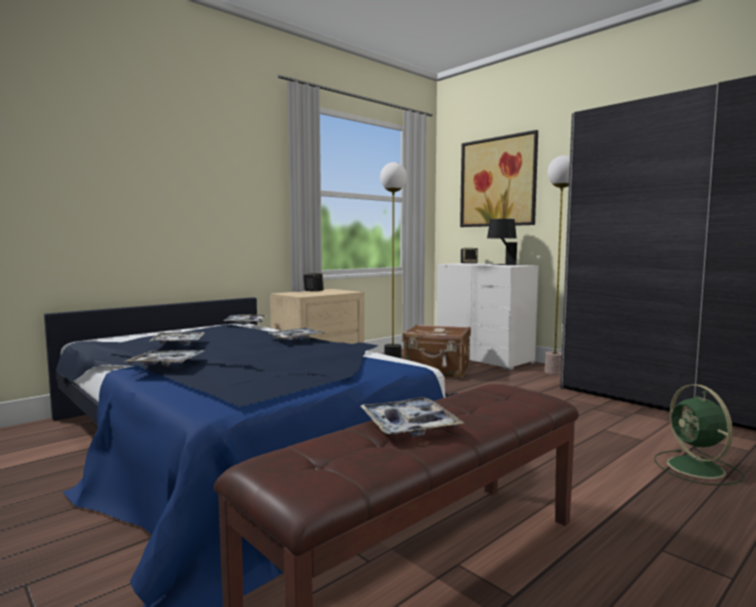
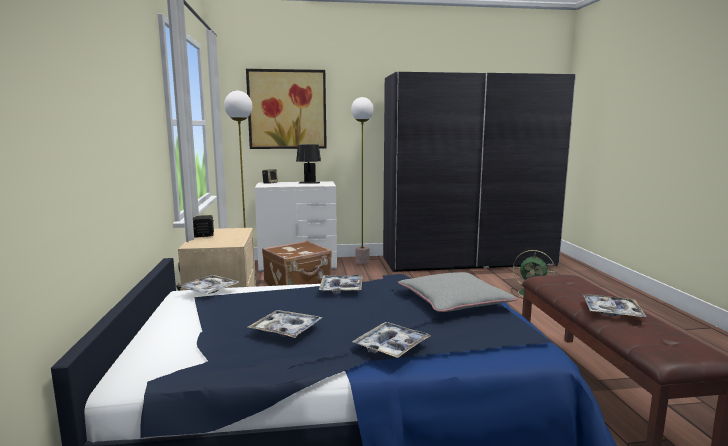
camera: 55 degrees left, 5 degrees up
(318, 365) = (454, 300): none -> grey pillow

